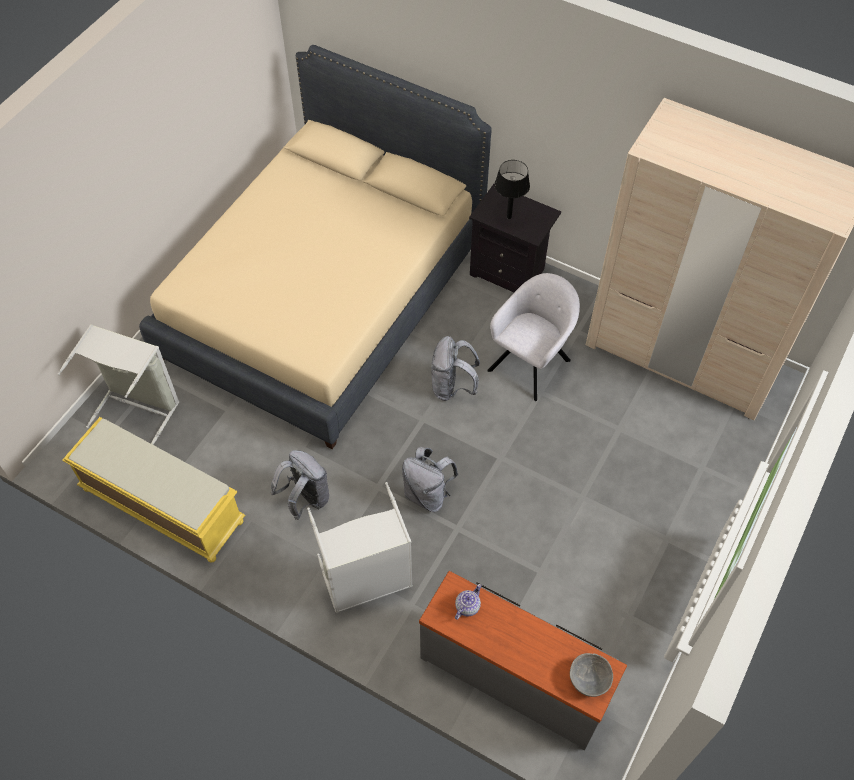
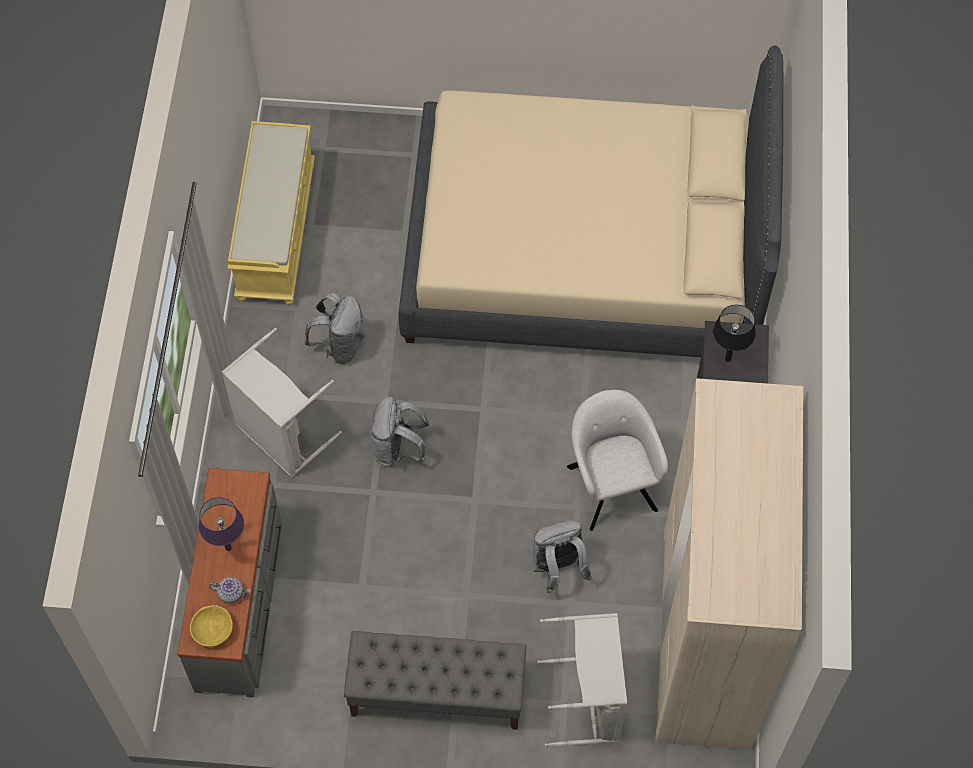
camera: 65 degrees right, 5 degrees up
(138, 407) = (368, 157): grey laundry basket -> grey laundry basket (589, 700)
(452, 387) = (537, 420): grey backpack -> grey backpack (558, 568)
(467, 606) = (240, 502): teapot -> teapot (231, 593)
(509, 633) = (228, 547): none -> purple table lamp
(531, 362) = (610, 484): grey armchair -> grey armchair turned 120 degrees counterclockwise
(589, 678) = (213, 631): grey bowl -> yellow bowl
(659, 552) = (436, 693): none -> grey bench

